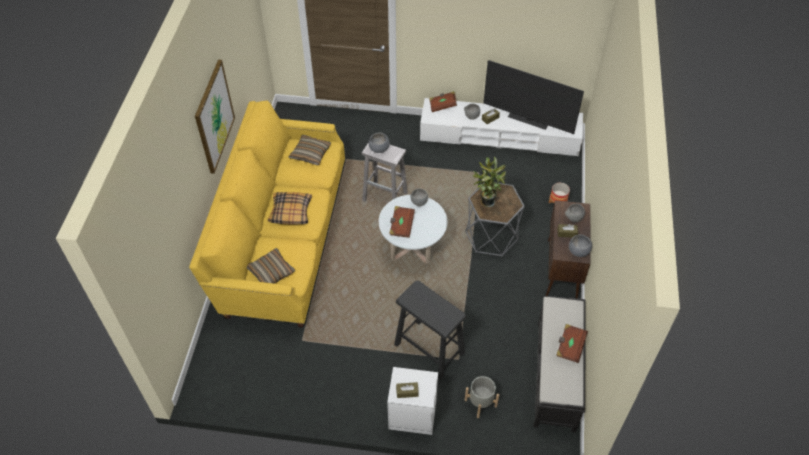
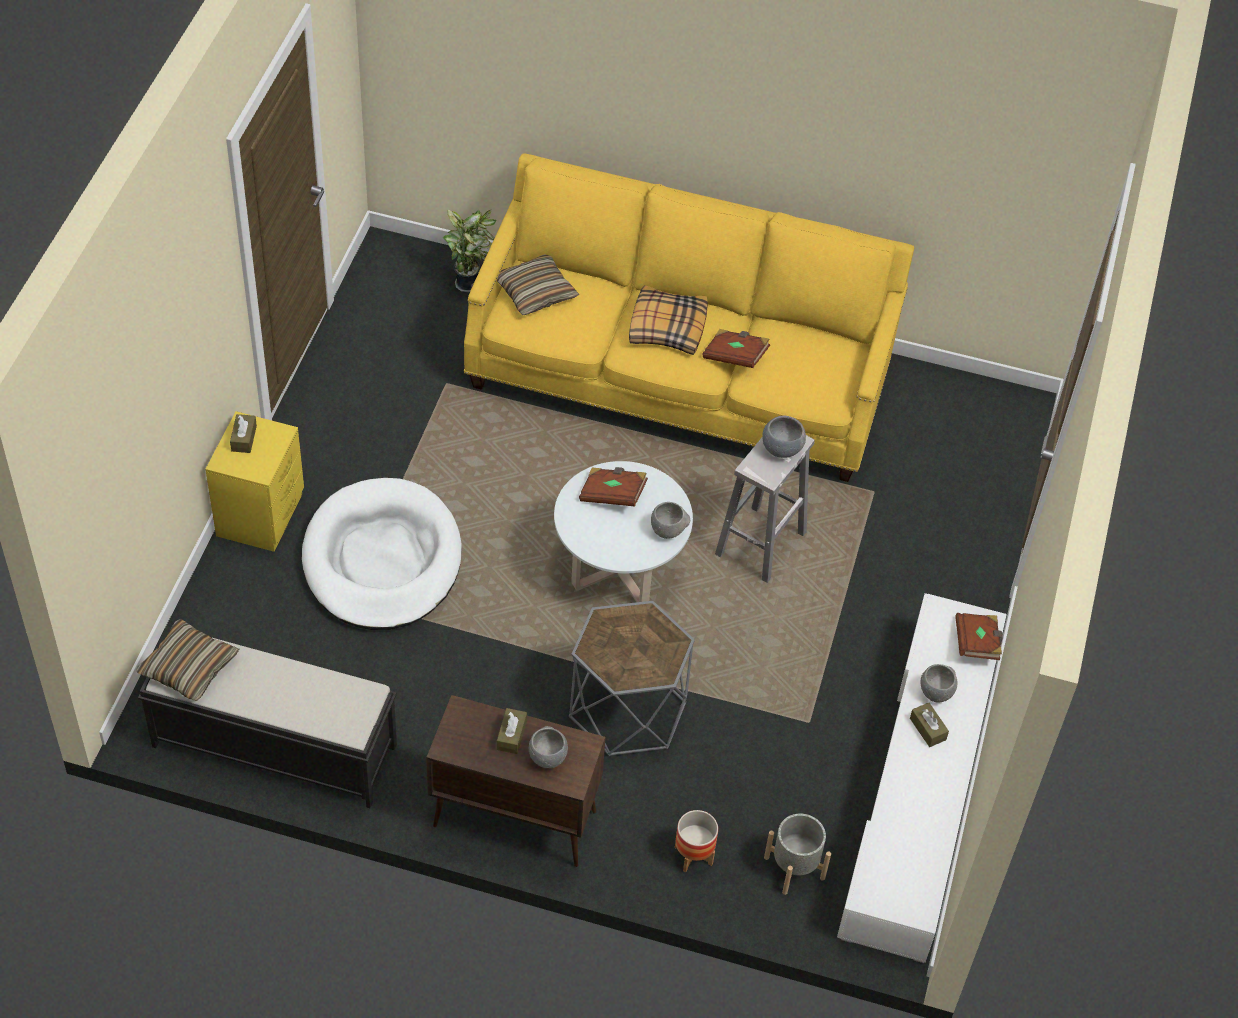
camera: 95 degrees right, 0 degrees up
(214, 116) = (769, 120): picture -> none
(310, 154) = (813, 368): pillow -> pillow (188, 667)
(411, 414) = (262, 514): white nightstand -> yellow nightstand
(429, 349) = (382, 560): black stool -> white dog bed
(480, 403) = (253, 615): grey planter -> grey planter (794, 867)
(486, 201) = (636, 628): potted plant -> potted plant (469, 282)
(527, 121) = (914, 804): television -> none
(570, 347) = (267, 699): brown book -> brown book (735, 356)
(579, 251) = (461, 745): grey bowl -> none

